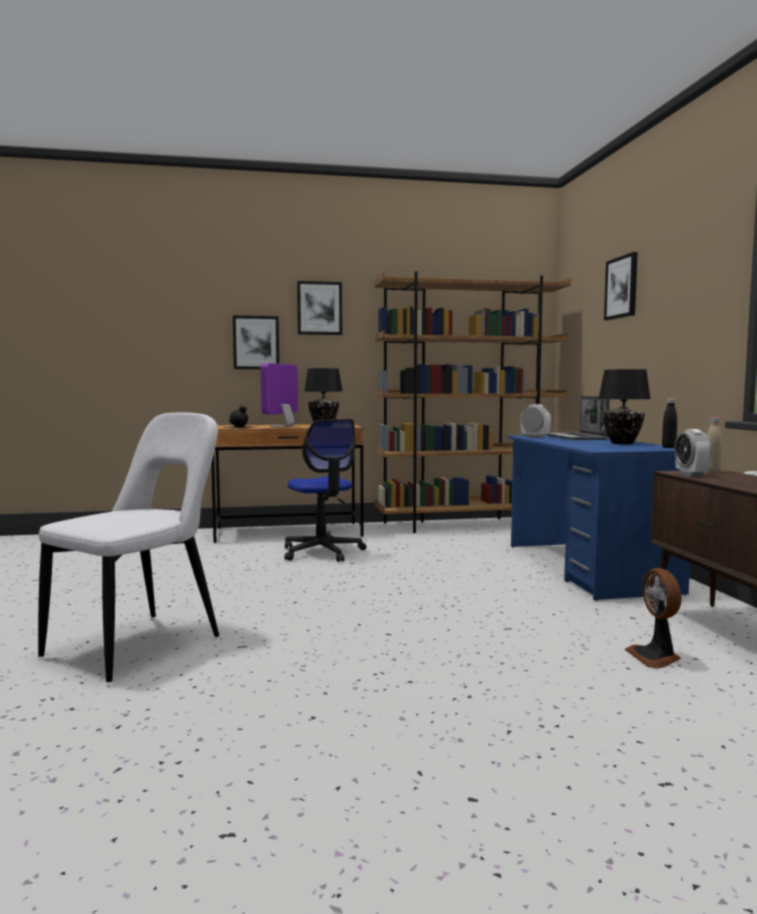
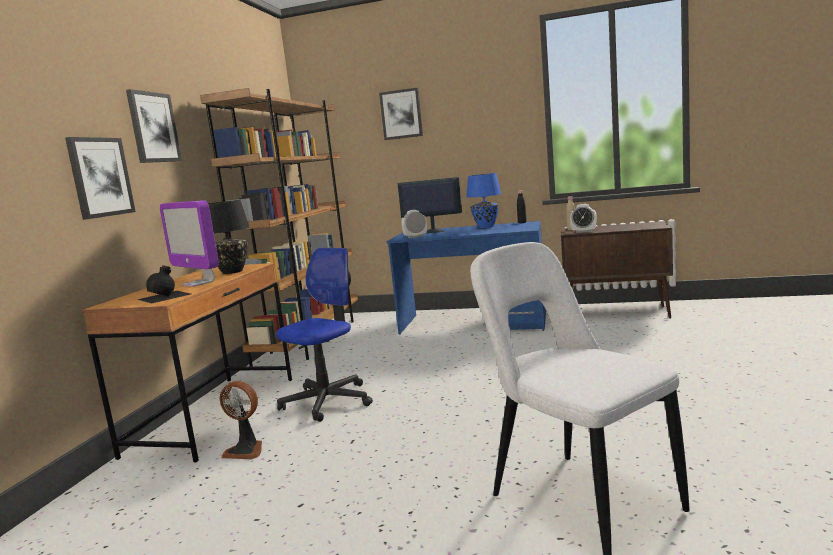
camera: 65 degrees left, 5 degrees up
(322, 552) = (327, 401): office chair -> office chair turned 45 degrees counterclockwise
(576, 437) = (433, 232): laptop -> monitor
(622, 443) = (486, 227): black table lamp -> blue table lamp
(655, 657) = (644, 332): fan -> fan (246, 450)

